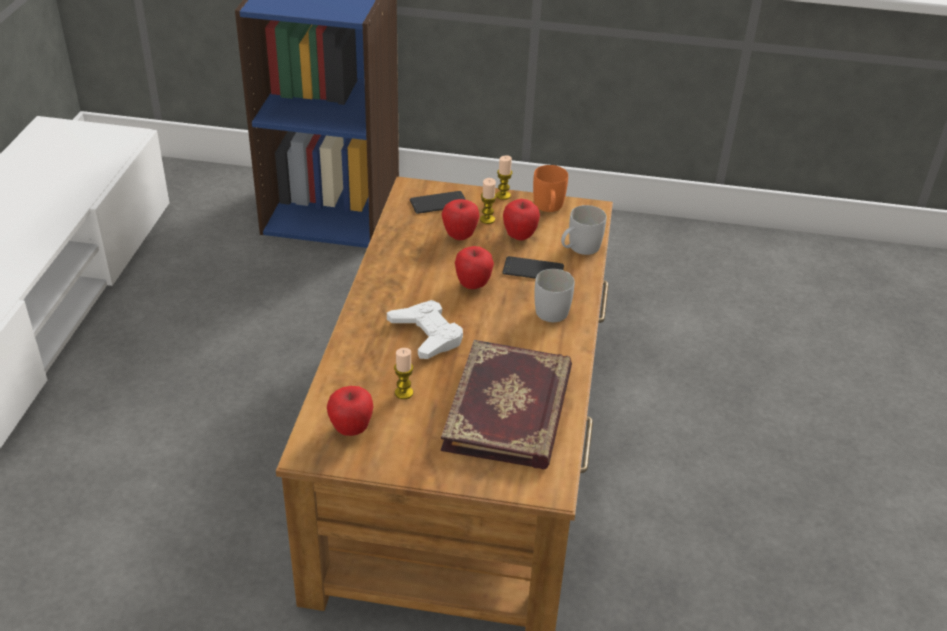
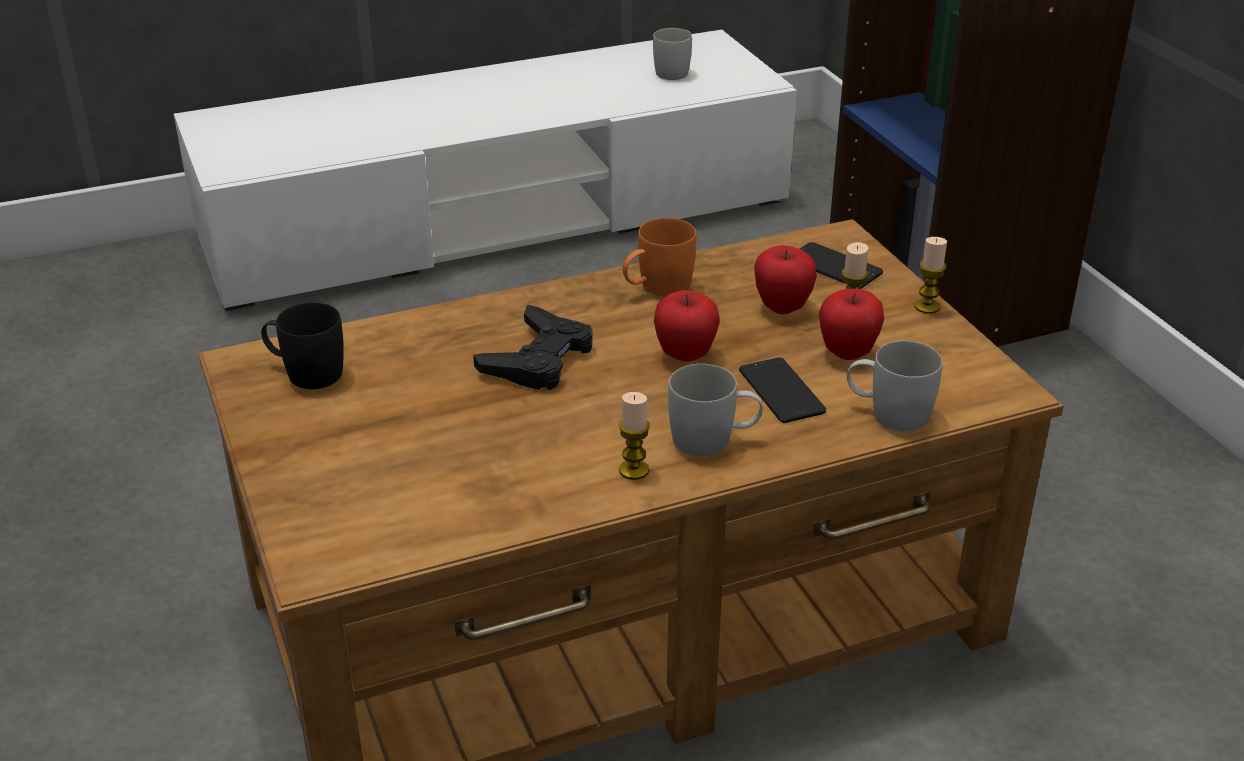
camera: 60 degrees right, 5 degrees down
(63, 158) = (670, 71): none -> white mug
(351, 429) = (305, 372): apple -> black mug
(404, 393) = (405, 384): candle -> candle (634, 470)
(427, 334) = (538, 359): white game controller -> black game controller
(511, 409) = (450, 478): book -> none
(549, 208) = (953, 353): orange mug -> orange mug (657, 288)

